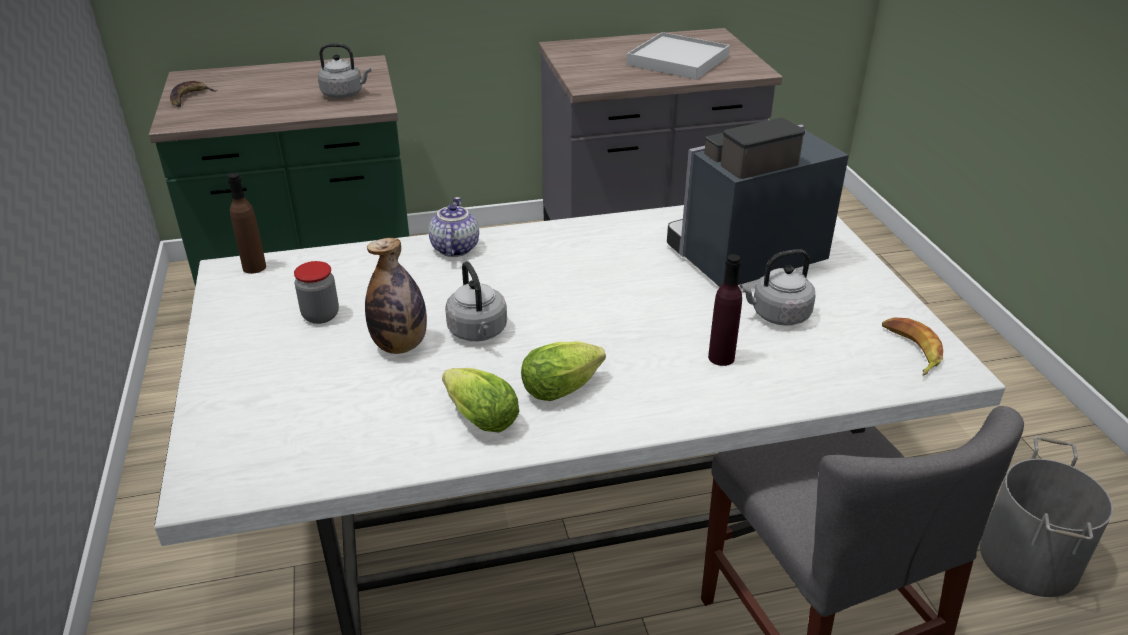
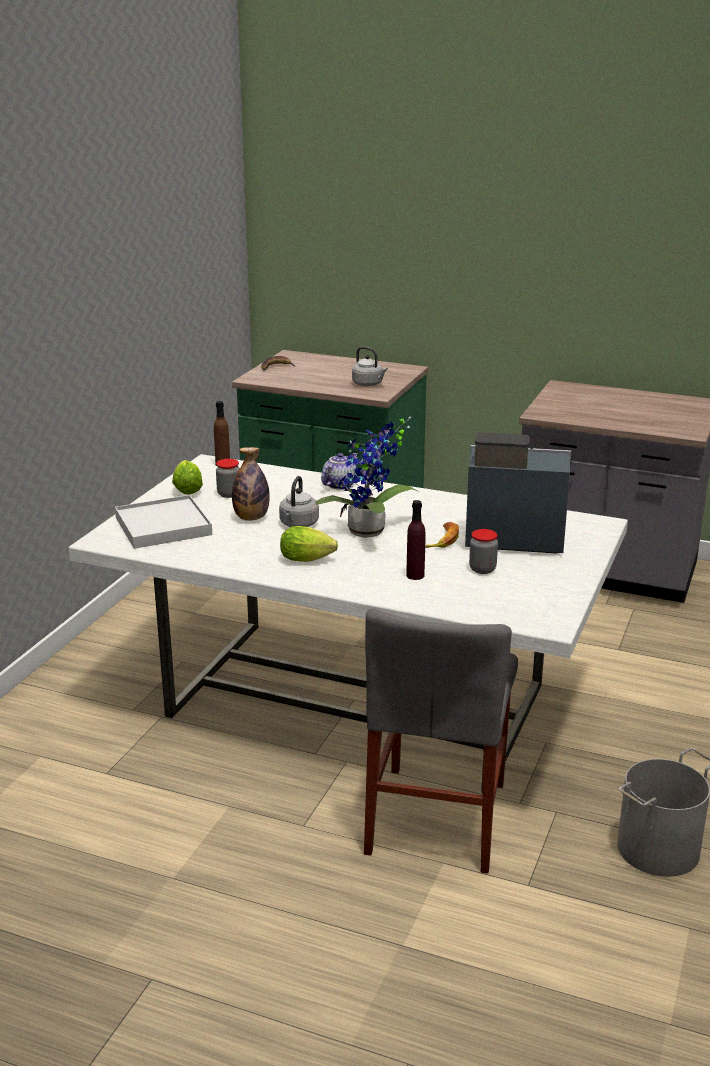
camera: 35 degrees right, 10 degrees down
(477, 417) = (249, 556): lettuce -> lettuce (187, 489)
(584, 311) = (369, 533): none -> potted plant
(678, 61) = (637, 413): white tray -> white tray (163, 526)
(777, 315) = (482, 569): grey kettle -> jar
(910, 350) = (538, 609): banana -> banana (442, 540)

